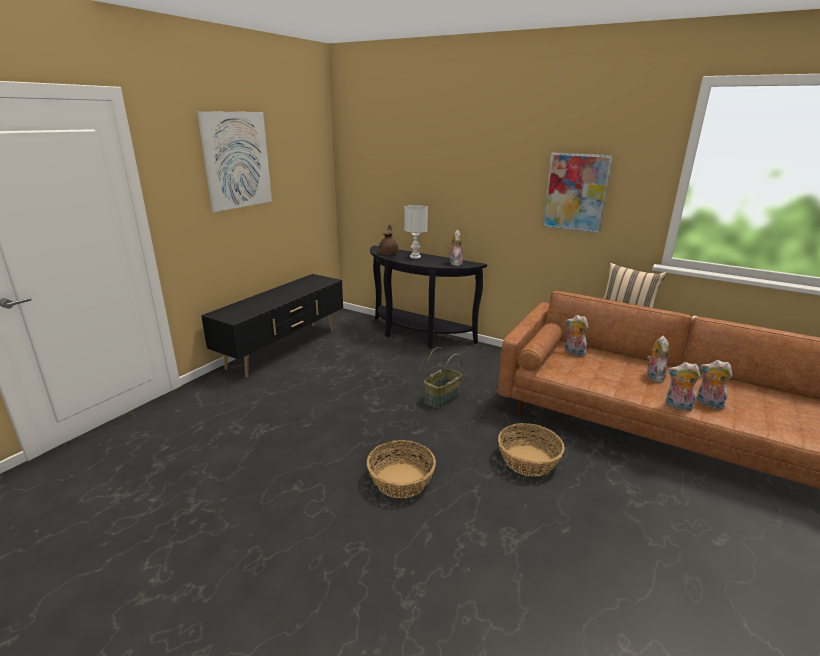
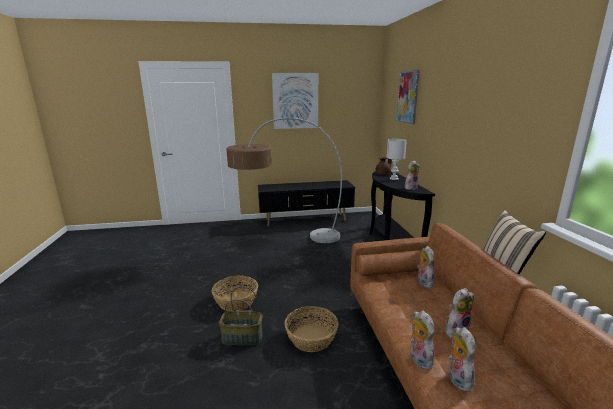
camera: 50 degrees right, 5 degrees down
(316, 387) = (285, 243): none -> floor lamp
(442, 398) = (333, 279): basket -> basket (241, 338)
(576, 192) = (493, 134): picture -> picture (408, 97)

